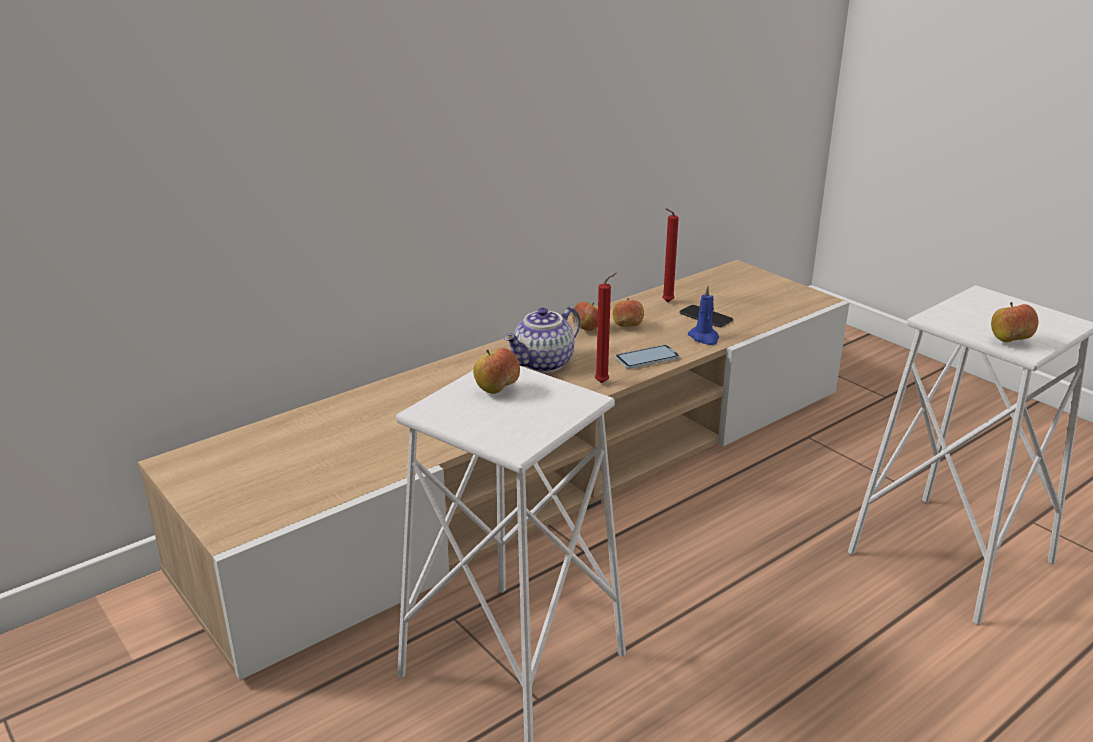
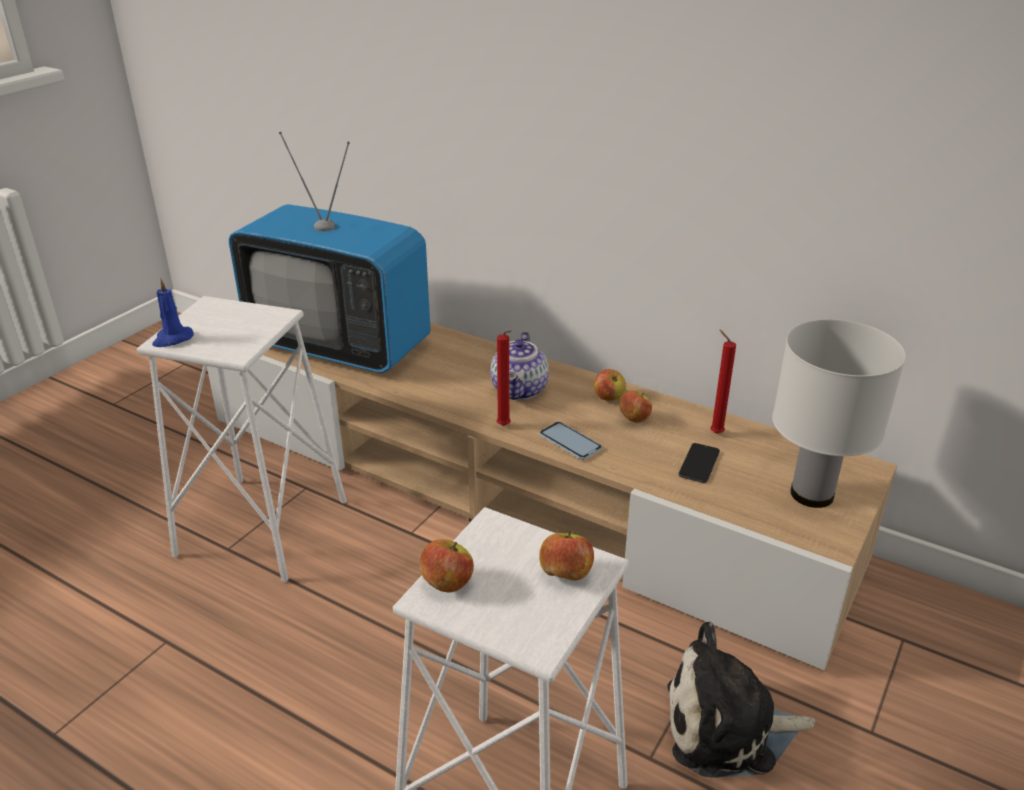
camera: 70 degrees right, 5 degrees up
(358, 450) = (340, 346): none -> television
(497, 390) = (244, 320): apple -> apple (565, 575)
(544, 364) = (520, 390): teapot -> teapot turned 105 degrees counterclockwise
(704, 338) = (644, 470): blue candle -> blue candle (172, 339)
(762, 291) = (813, 494): none -> white table lamp
(875, 445) = (728, 728): none -> plush toy

